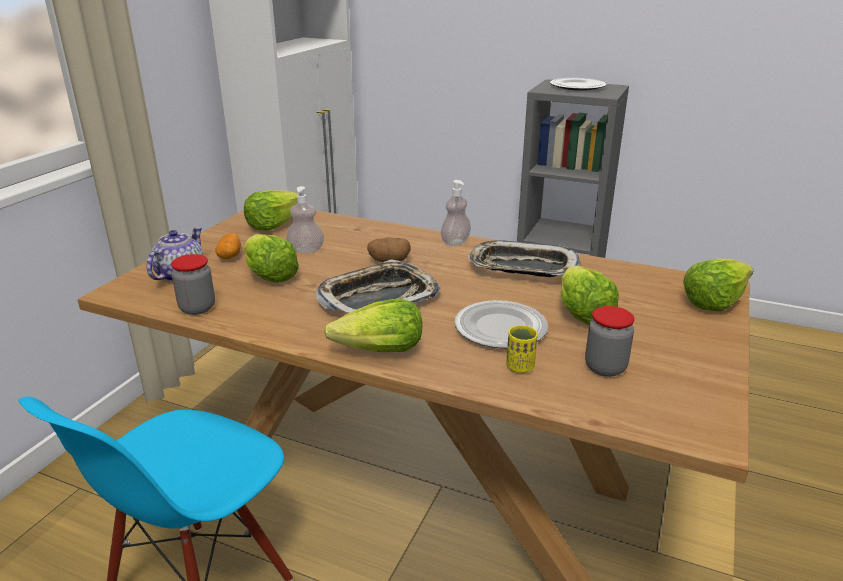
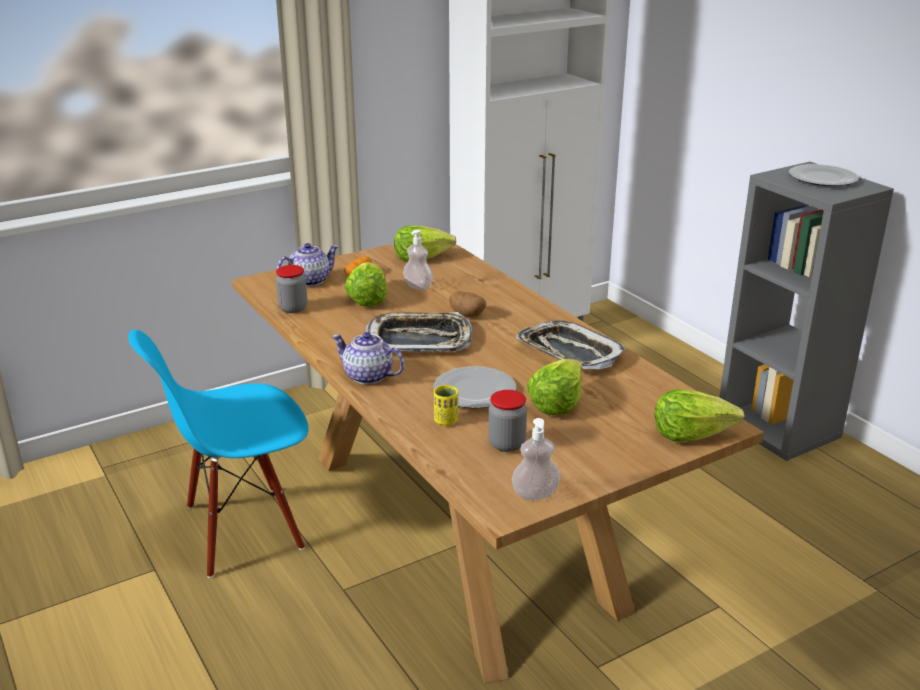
camera: 35 degrees right, 0 degrees up
(380, 351) = (368, 376): lettuce -> teapot
(455, 242) = (545, 314): soap dispenser -> soap dispenser (535, 494)

